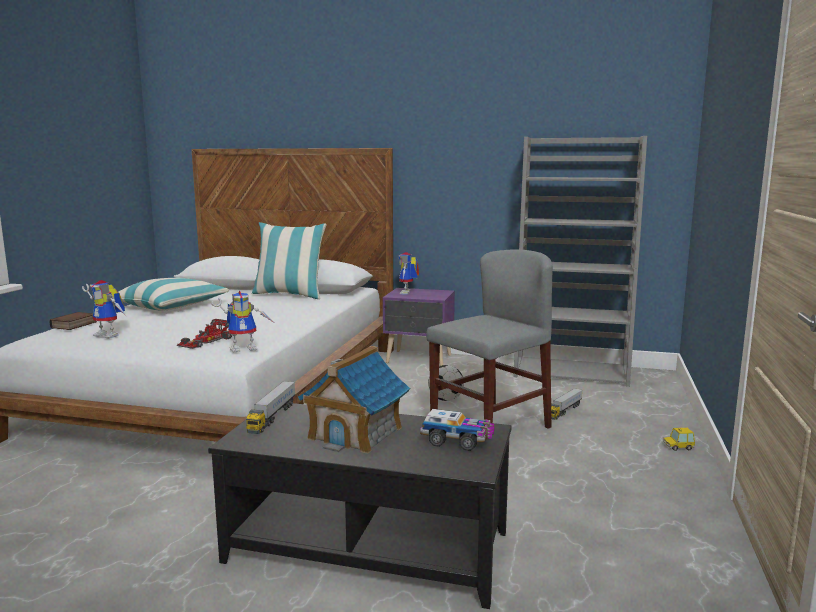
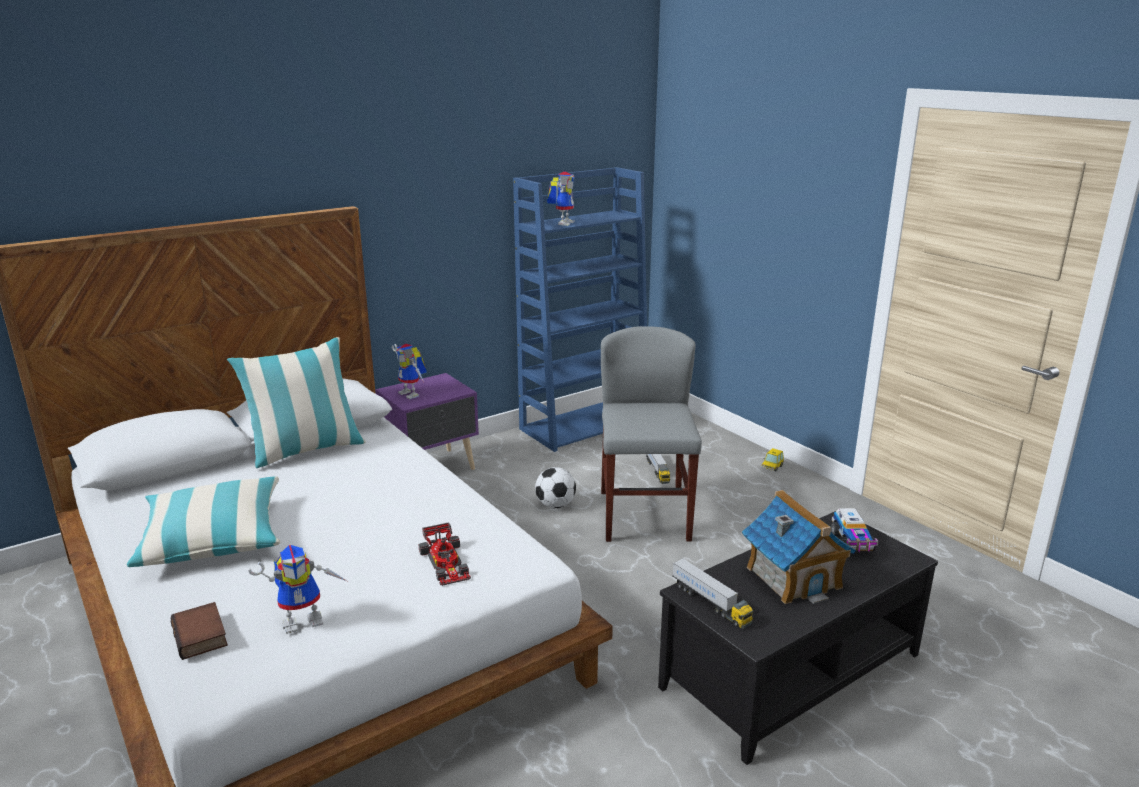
camera: 50 degrees left, 10 degrees up
(245, 348) = (512, 548): toy robot -> toy robot (563, 223)
(457, 441) = (852, 543): toy truck -> toy truck turned 120 degrees clockwise
(572, 372) = (585, 425): grey bookcase -> blue bookcase

